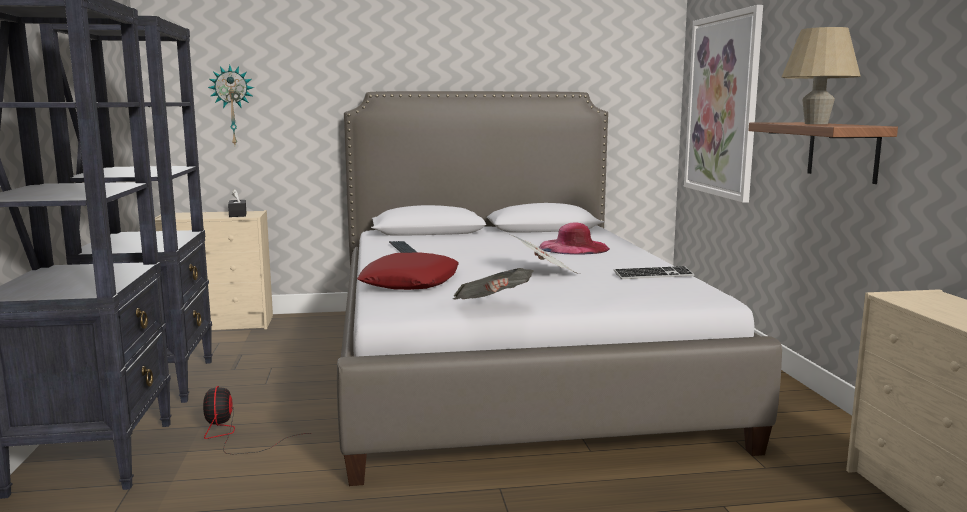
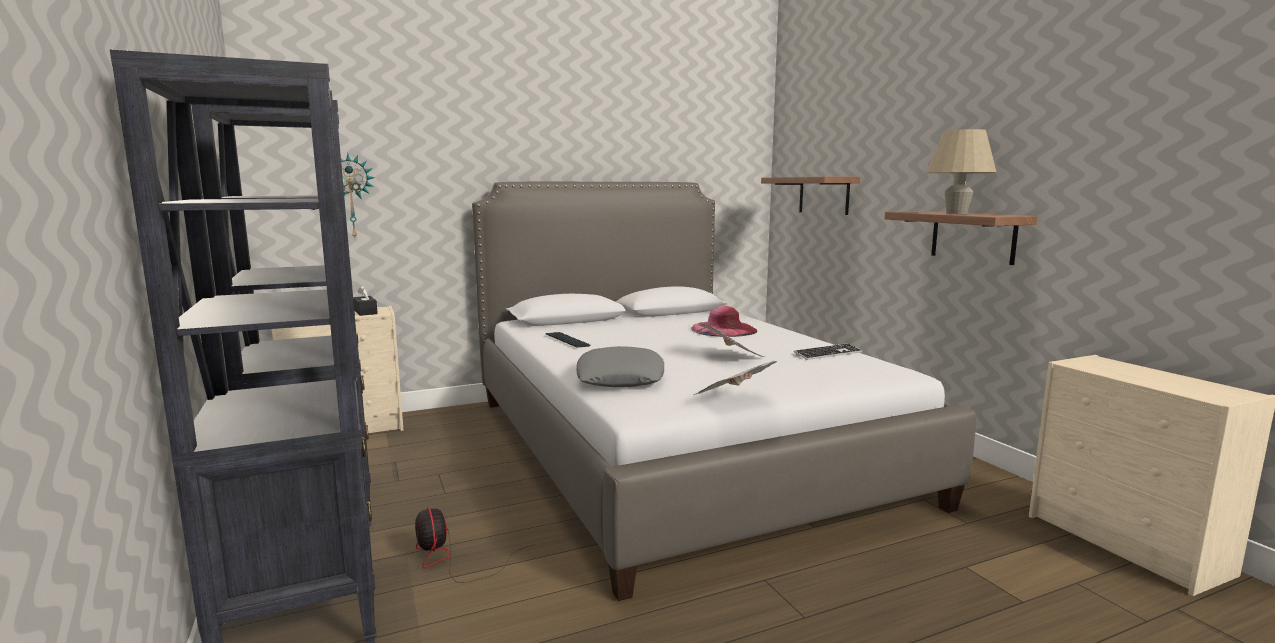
camera: 15 degrees left, 0 degrees up
(410, 282) = (620, 377): red pillow -> grey pillow
(722, 106) = (824, 195): picture -> shelf

